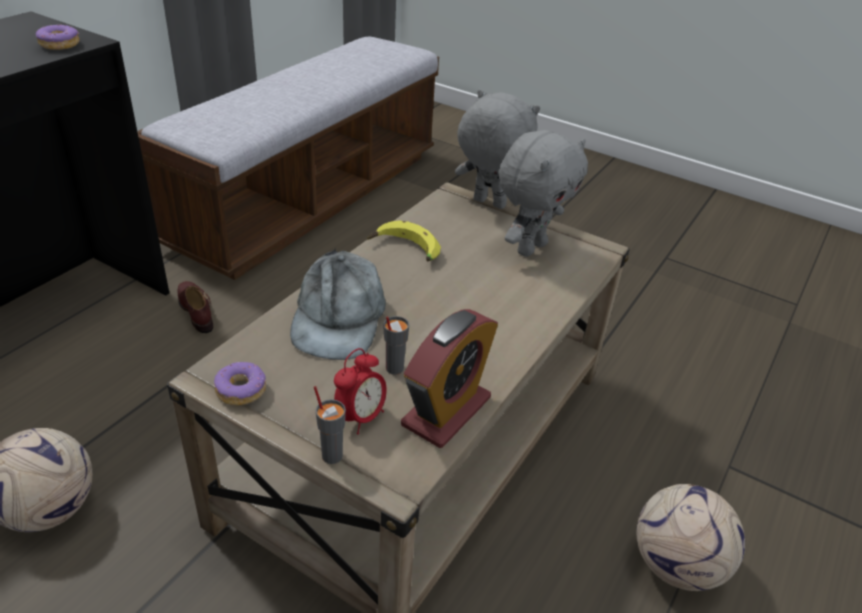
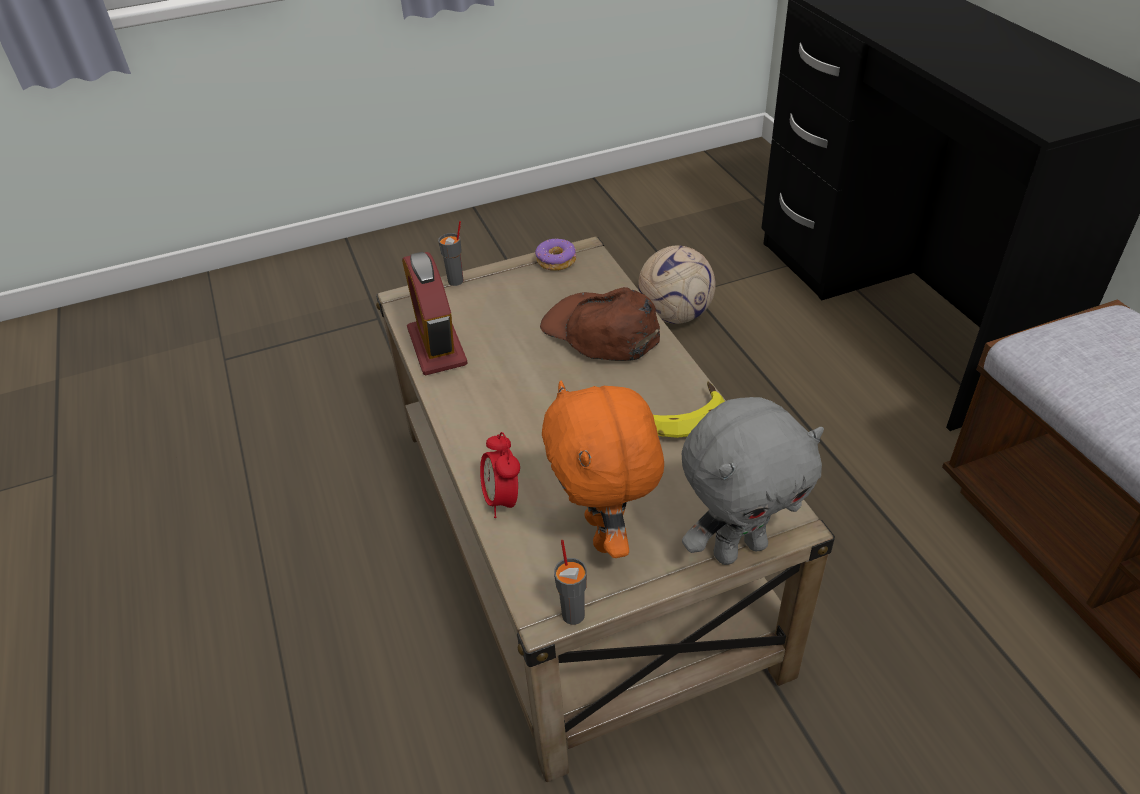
camera: 130 degrees right, 5 degrees up
(60, 45) = (1038, 110): donut -> none
(196, 310) = (903, 443): brown shoe -> none
(338, 317) = (601, 331): grey cap -> brown cap
(361, 417) = (476, 304): alarm clock -> alarm clock (502, 500)
(394, 368) = (508, 339): grey cup -> grey cup (573, 614)
(530, 247) = (606, 533): grey plush toy -> orange plush toy
(677, 566) = (289, 657): football -> none

